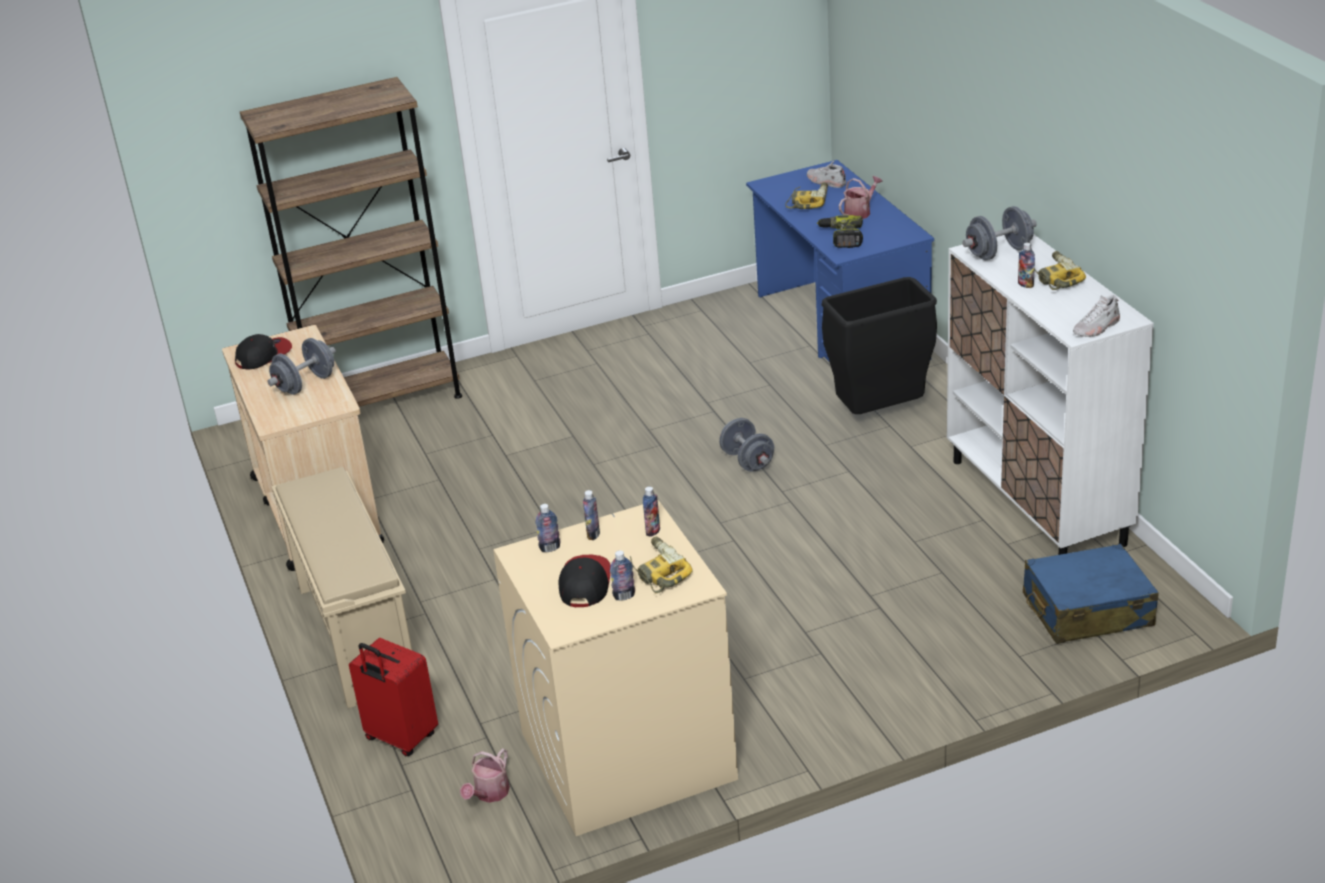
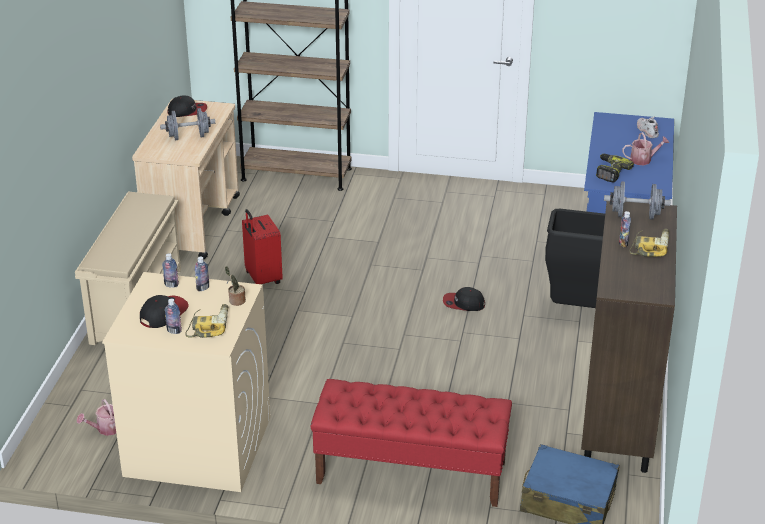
camera: 30 degrees right, 0 degrees up
(400, 738) = (96, 374): red suitcase -> red suitcase (262, 279)
(653, 531) = (236, 301): bottle -> potted plant
(747, 461) = (463, 303): grey dumbbell -> cap
(808, 201) = (618, 139): power drill -> none
(898, 663) = (410, 472): none -> red bench
(1037, 502) = (619, 415): white cabinet -> brown cabinet
(1096, 328) = (631, 292): white shoe -> none

